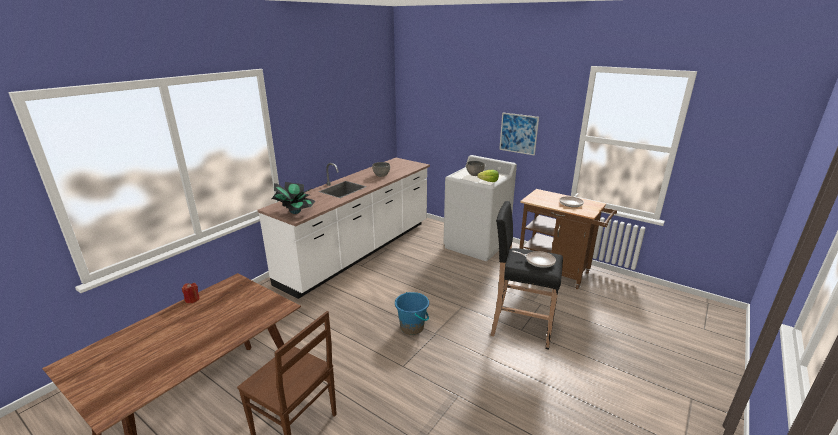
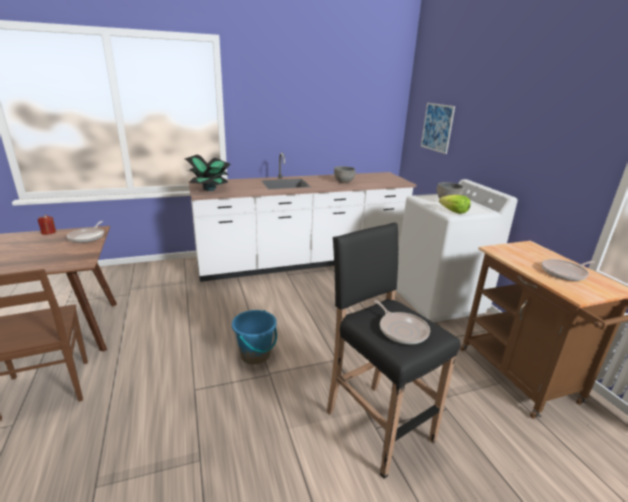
camera: 35 degrees right, 0 degrees up
(241, 288) = (88, 237): none -> frying pan
(518, 133) = (530, 153): picture -> picture (437, 127)

